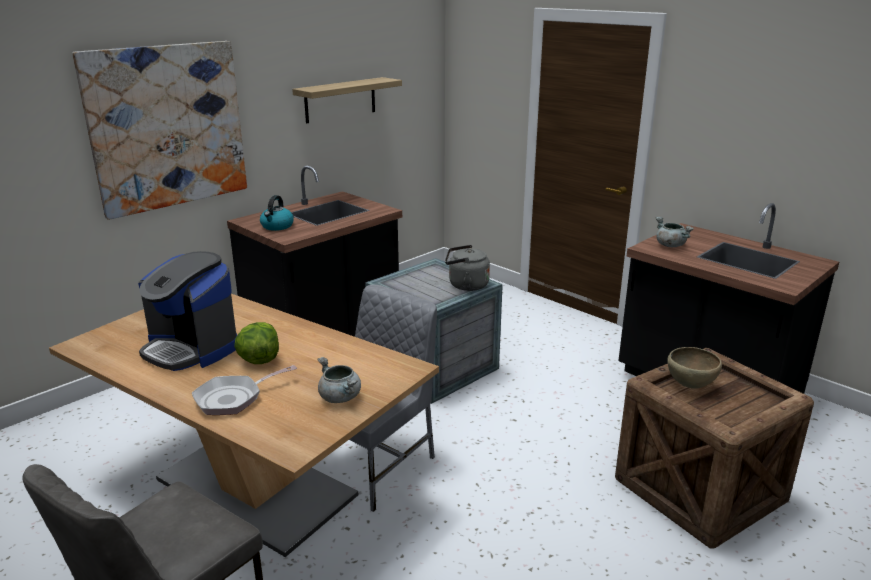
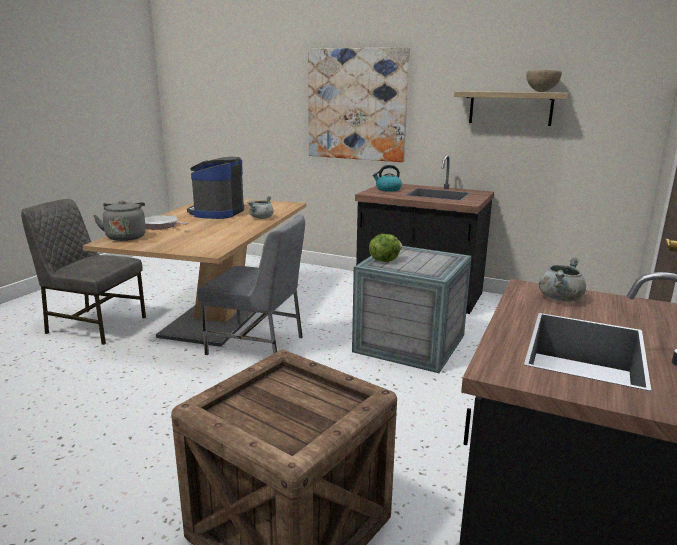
camera: 70 degrees right, 5 degrees down
(259, 360) = (208, 224): lettuce -> lettuce (384, 260)
(340, 398) = (165, 243): grey cooking pot -> grey cooking pot (261, 218)
(465, 285) = (423, 270): grey kettle -> grey kettle (126, 237)
(690, 385) = (297, 388): brown bowl -> brown bowl (541, 92)

